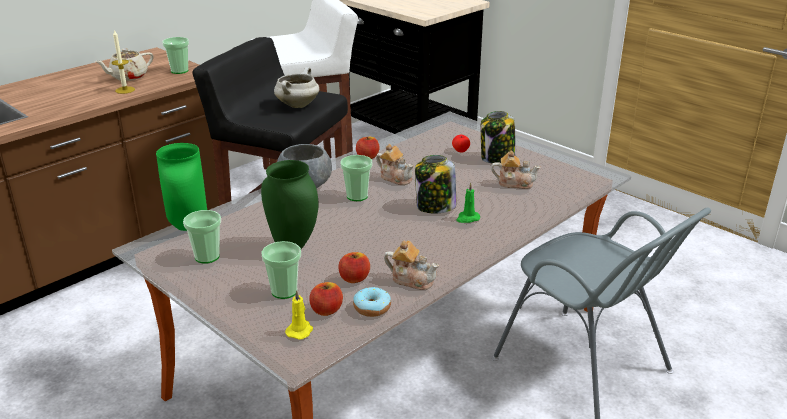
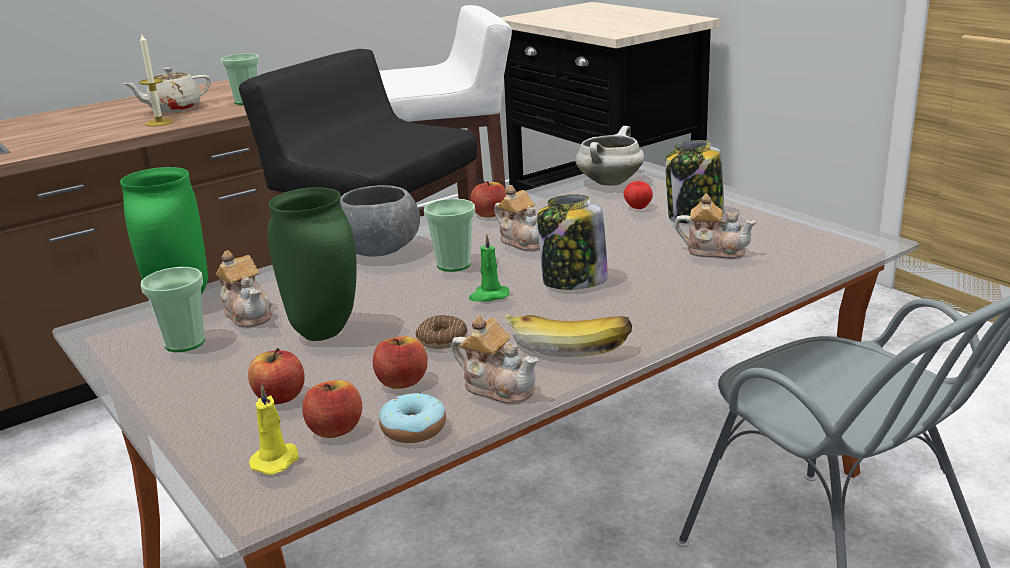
camera: 10 degrees right, 5 degrees down
(239, 235) = (248, 314): none -> teapot
(284, 291) = (279, 397): cup -> apple
(297, 105) = (396, 141): white cooking pot -> white cooking pot (609, 182)
(368, 250) = (442, 340): none -> donut
(444, 250) = (569, 344): none -> banana
(467, 218) = (622, 298): green candle -> green candle (488, 296)

